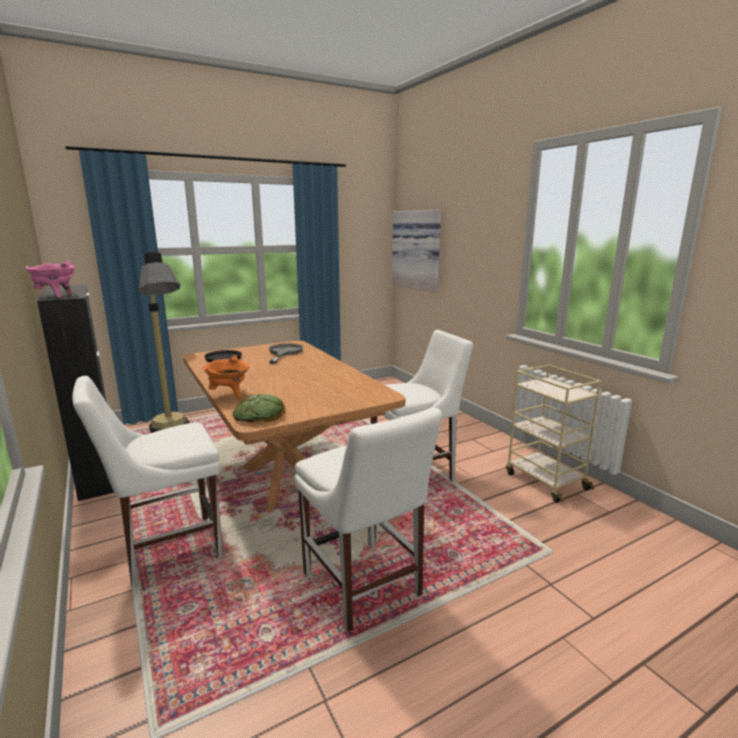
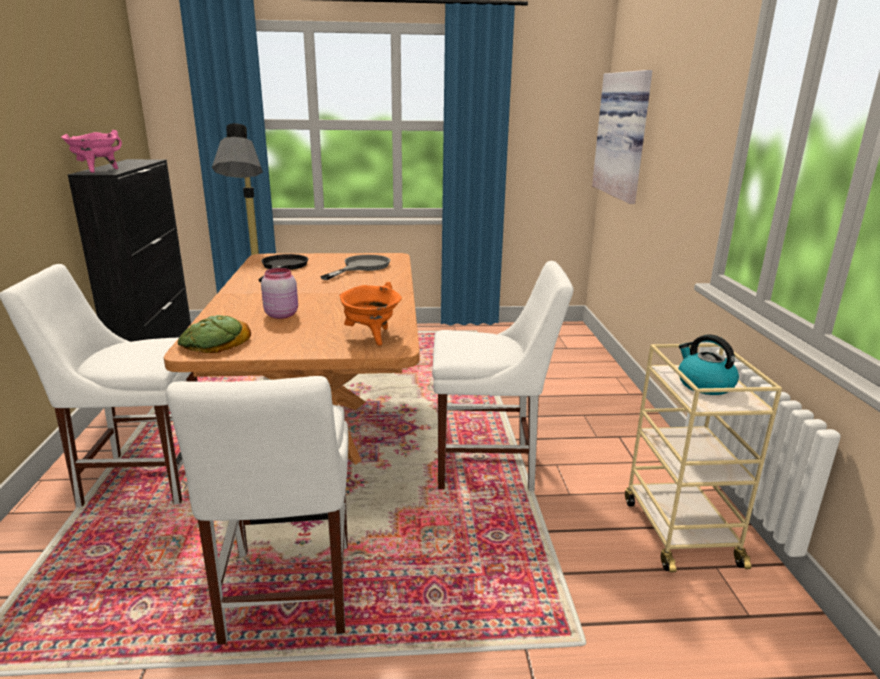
camera: 25 degrees right, 5 degrees up
(229, 395) = (222, 311): orange cooking pot -> orange cooking pot (371, 337)
(278, 390) = (281, 314): none -> pink jar
(554, 388) = (704, 385): none -> kettle

